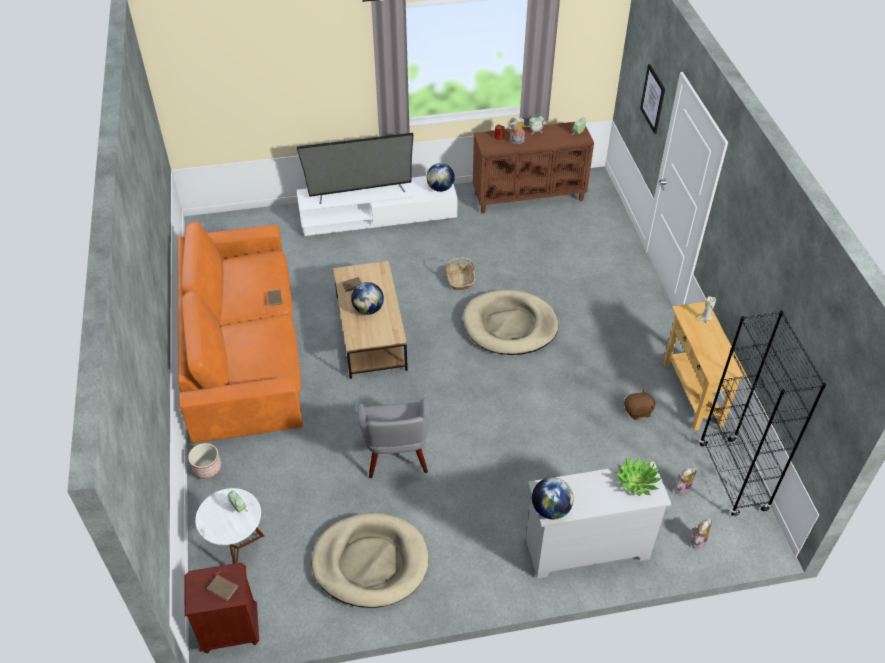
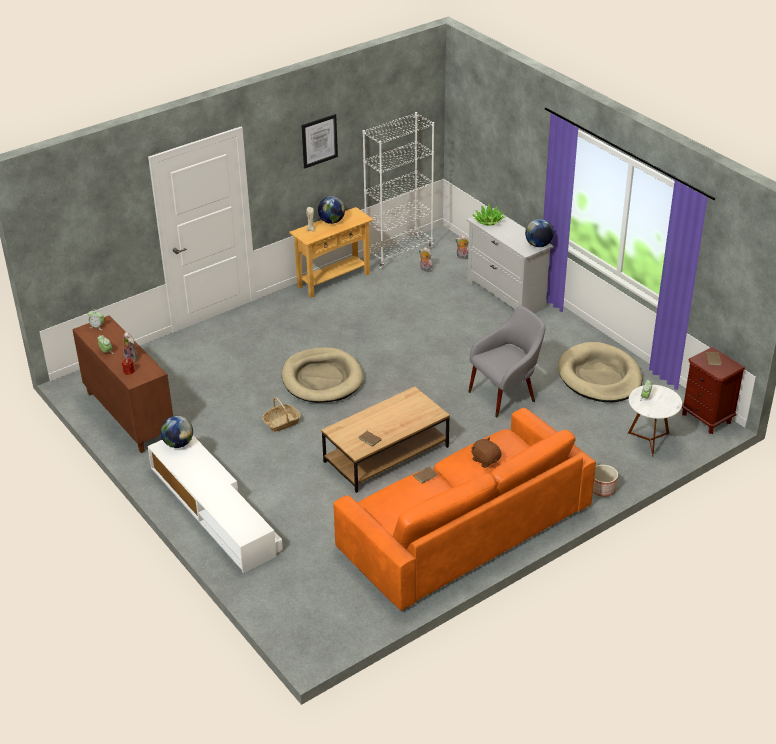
camera: 115 degrees left, 10 degrees down
(360, 191) = (217, 496): television -> none
(368, 309) = (393, 419): globe -> globe (331, 221)
(638, 411) = (370, 299): brown plush toy -> brown plush toy (485, 460)
(653, 99) = (115, 223): picture -> picture (319, 140)
(732, 477) = (399, 253): black bookcase -> white bookcase

